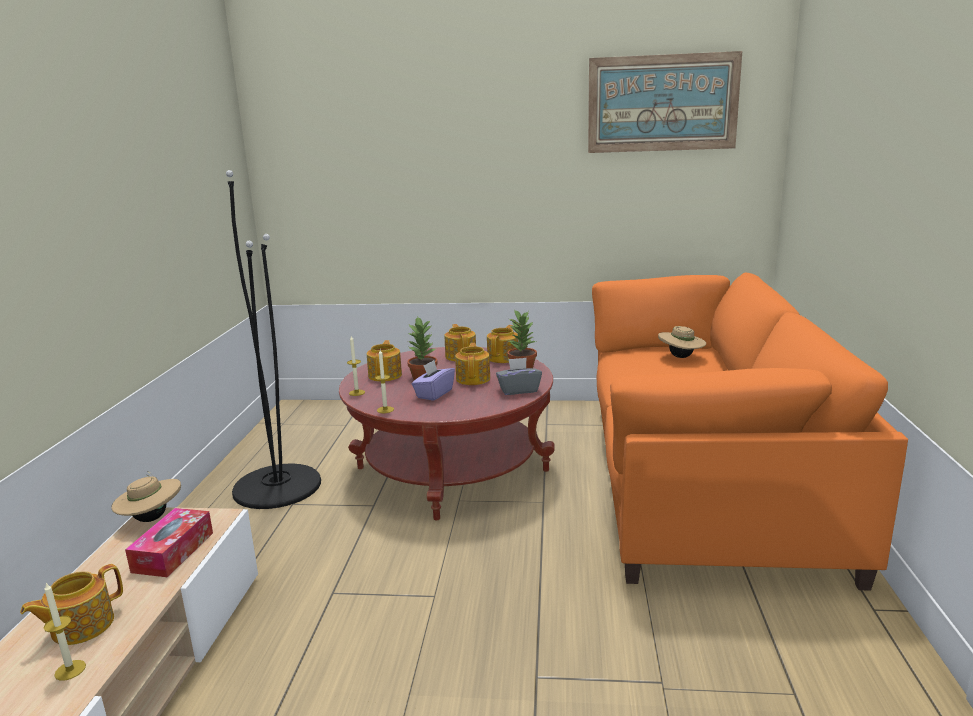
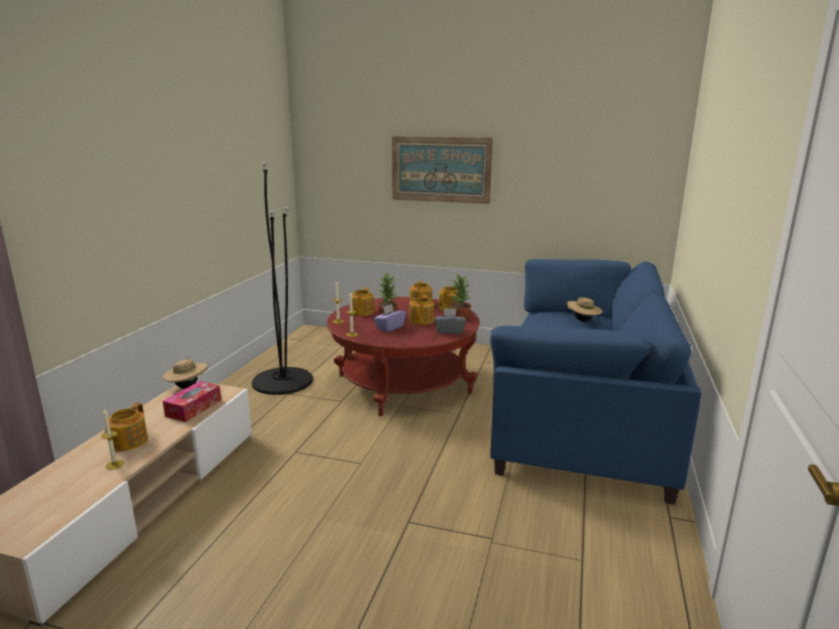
camera: 10 degrees right, 0 degrees up
(81, 626) = (127, 442): teapot -> teapot turned 45 degrees counterclockwise
(662, 103) = (591, 128): picture -> picture (441, 169)
(701, 479) = (582, 413): orange sofa -> blue sofa

